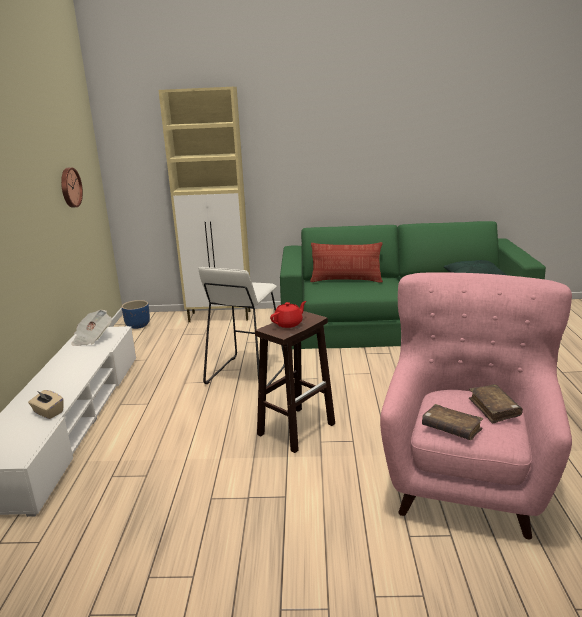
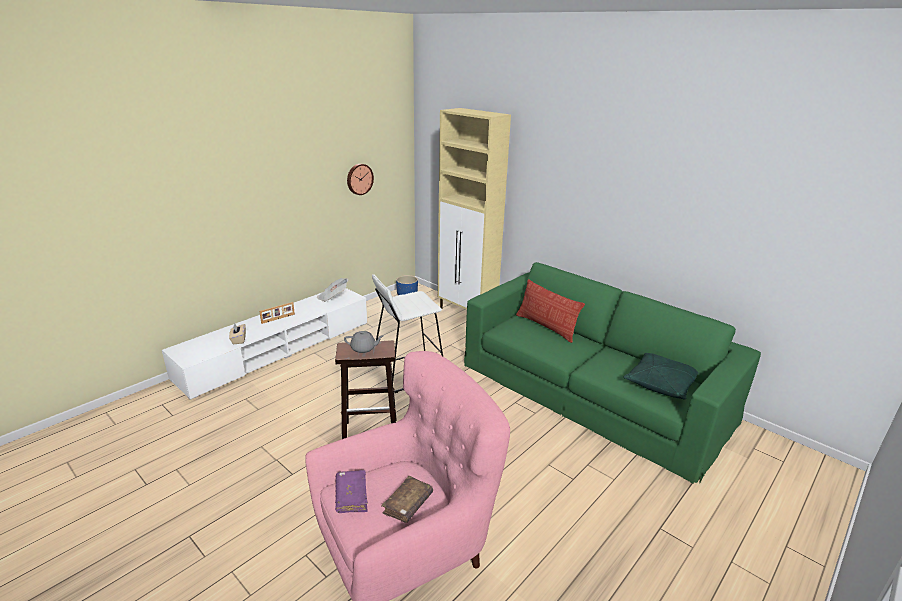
camera: 40 degrees right, 5 degrees up
(62, 377) = (278, 319): none -> picture frame
(289, 324) = (363, 348): red teapot -> grey teapot
(451, 429) = (351, 496): brown book -> purple book

